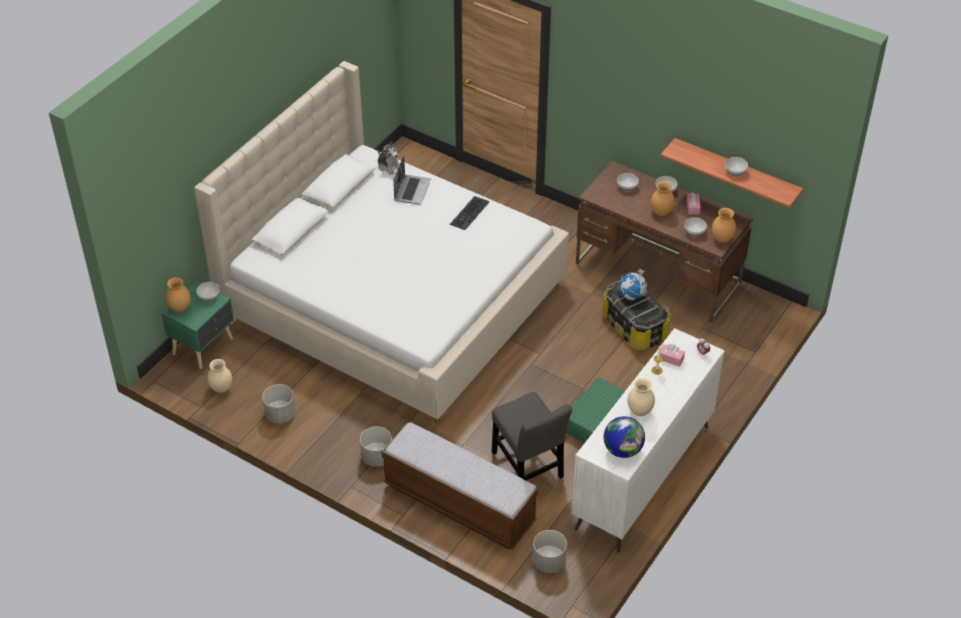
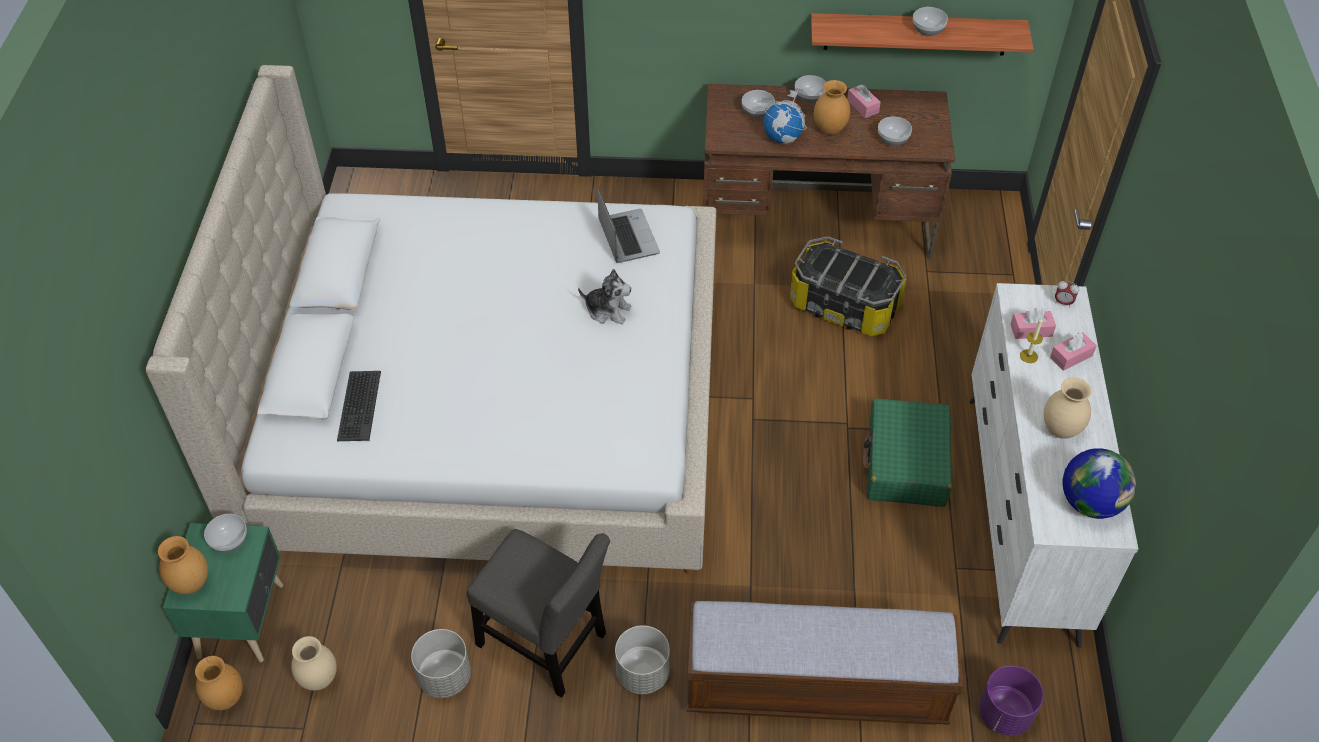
camera: 30 degrees left, 5 degrees up
(389, 166) = (394, 210): plush toy -> plush toy (608, 310)
(412, 190) = (455, 233): laptop -> laptop (627, 237)
(469, 213) = (565, 234): keyboard -> keyboard (358, 406)
(528, 468) = (866, 579): grey chair -> grey chair (546, 644)
(549, 562) = (1005, 714): grey planter -> purple planter
(632, 296) = (835, 263): globe -> globe (783, 138)
(680, 380) = (1071, 356): none -> pink tissue box
(721, 239) = (934, 135): brown vase -> brown vase (225, 699)

